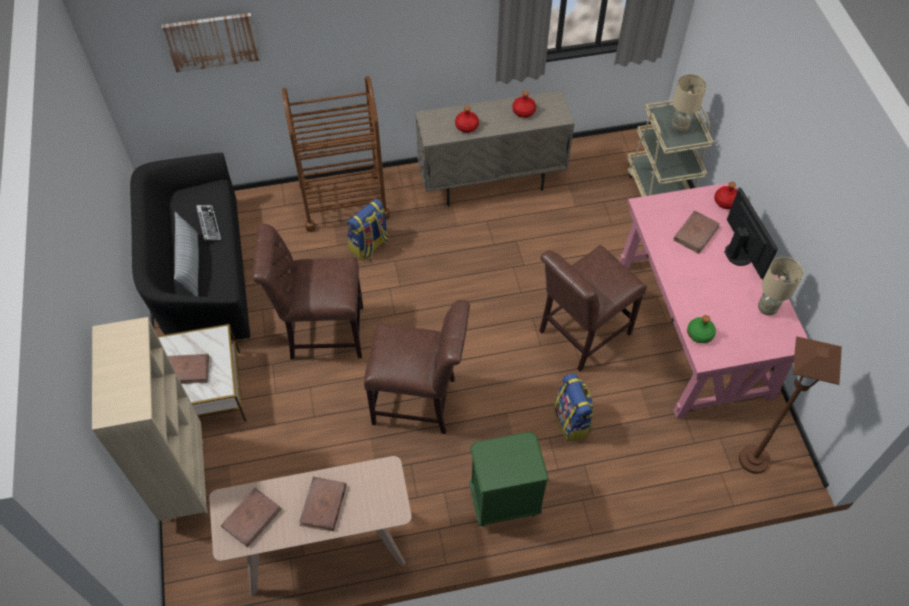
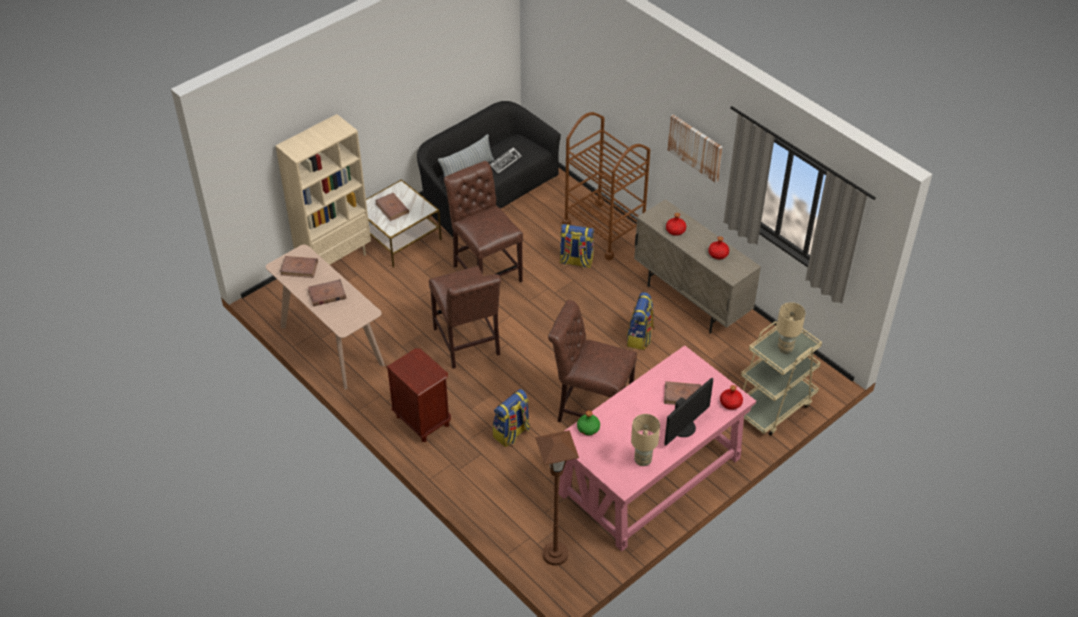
camera: 60 degrees right, 10 degrees down
(212, 41) = (579, 53): picture -> picture (695, 147)
(503, 501) = (422, 420): green nightstand -> brown nightstand
(511, 246) = (640, 337): none -> backpack

